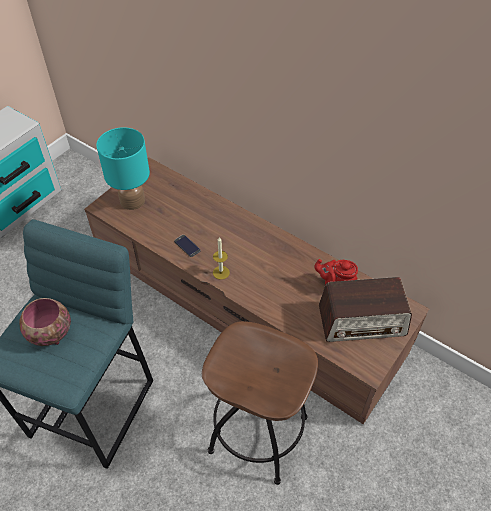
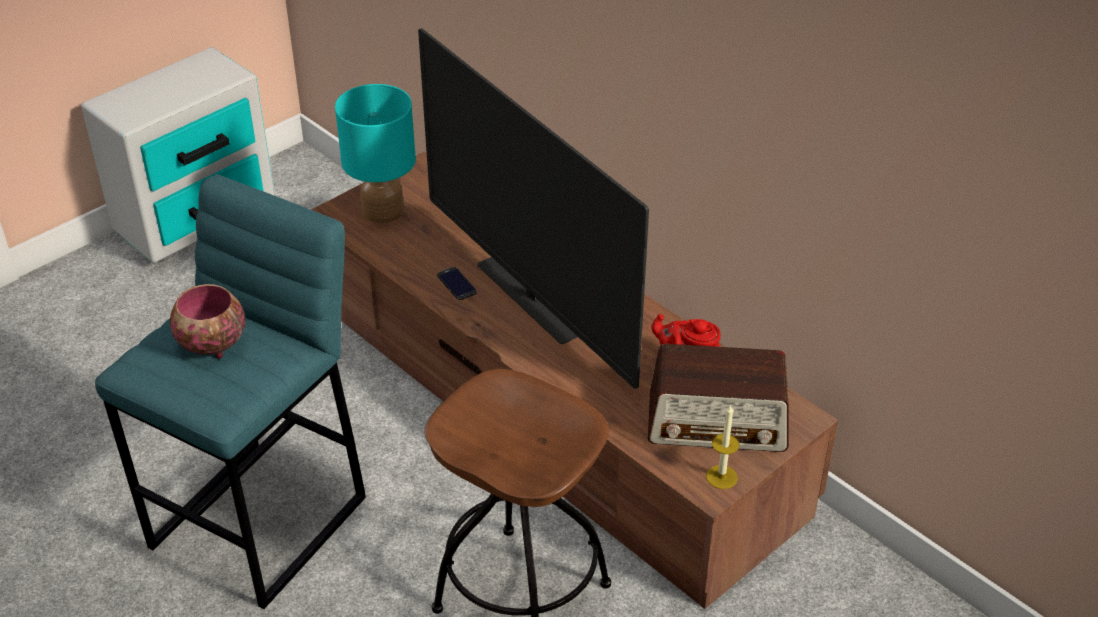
camera: 10 degrees right, 10 degrees down
(221, 272) = (502, 327): candle -> candle (721, 477)
(232, 250) = (529, 299): none -> television

